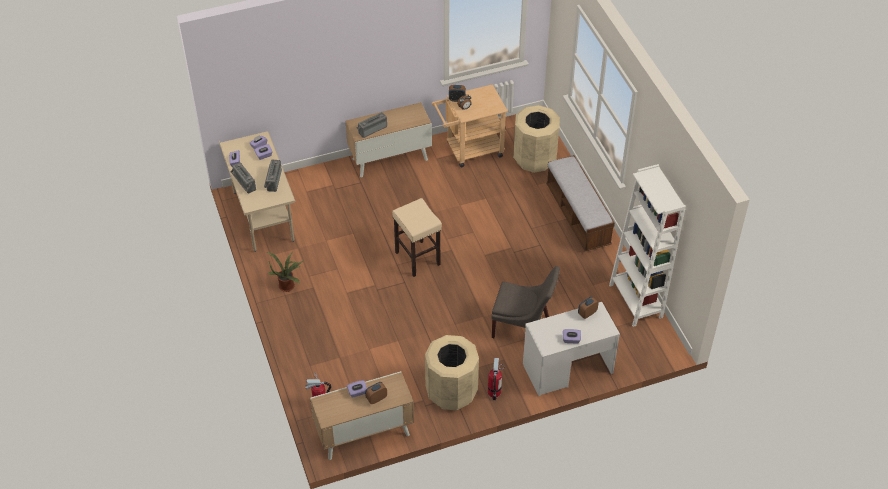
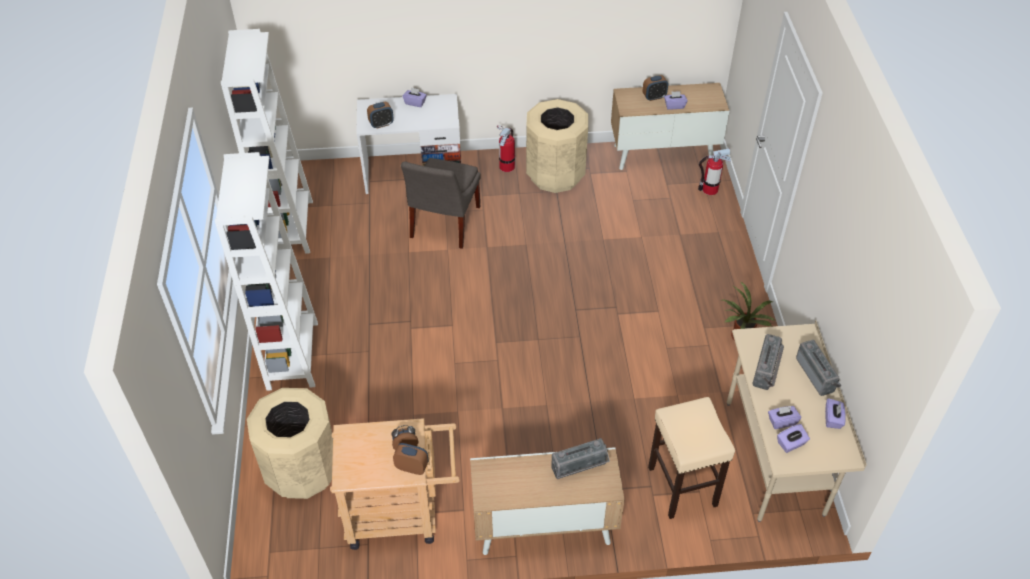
camera: 165 degrees left, 0 degrees up
(418, 258) = (547, 339): beige stool -> beige stool (681, 485)
(523, 328) = (443, 224): grey chair -> grey chair turned 105 degrees counterclockwise
(577, 216) = (292, 356): bench -> white bookcase

